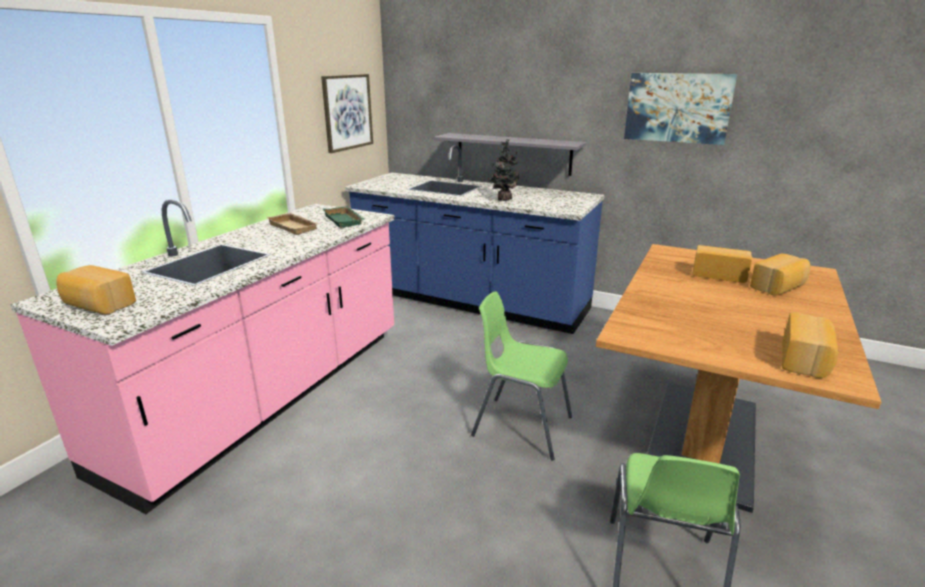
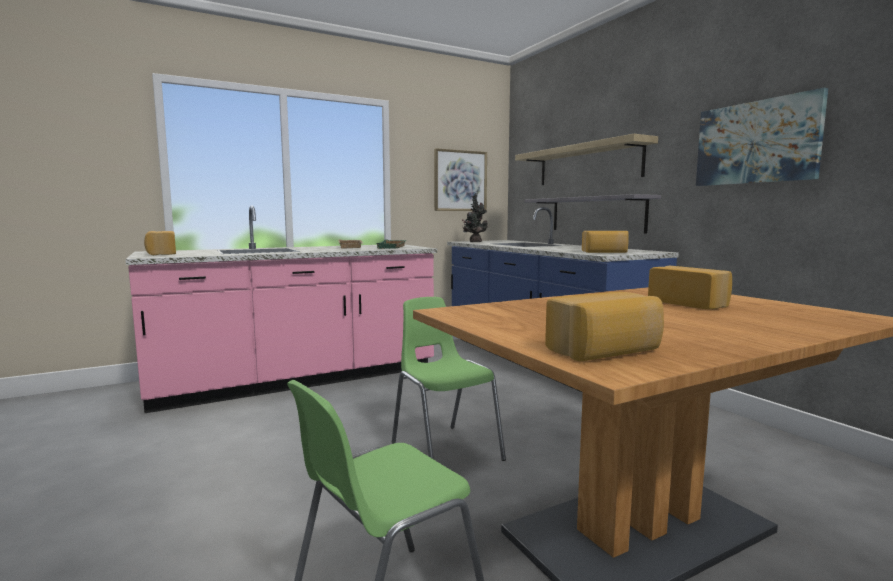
camera: 35 degrees right, 15 degrees down
(501, 102) = (587, 164): none -> shelf
(503, 199) = (556, 248): potted plant -> potted plant (474, 242)
(779, 287) = (753, 317): bread -> bread (604, 252)

